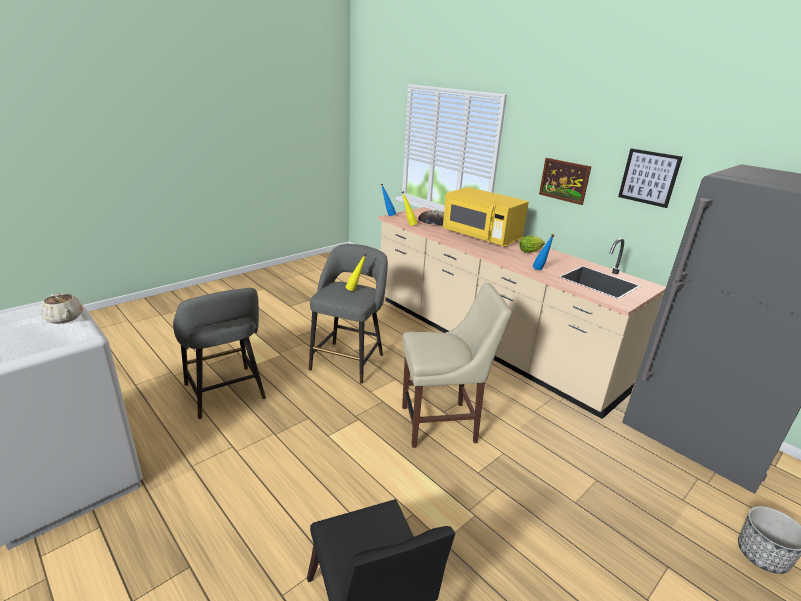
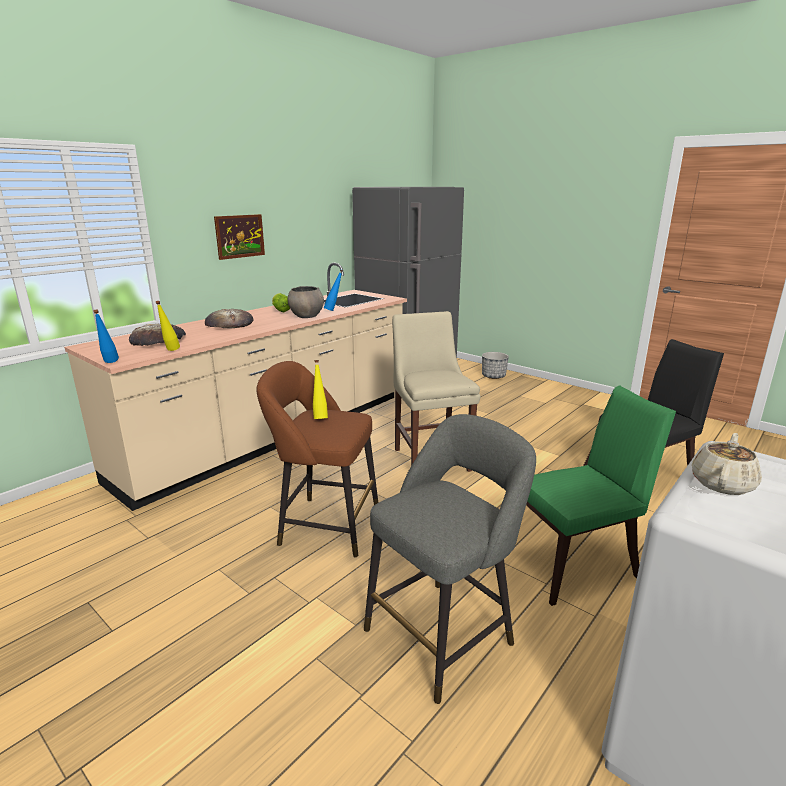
camera: 95 degrees left, 5 degrees down
(251, 478) = (575, 560): none -> green chair
(348, 360) = (324, 525): grey stool -> brown stool
(481, 236) = (229, 323): yellow microwave -> bread
(512, 259) = (306, 316): none -> grey bowl
(649, 177) = (304, 212): picture -> none

